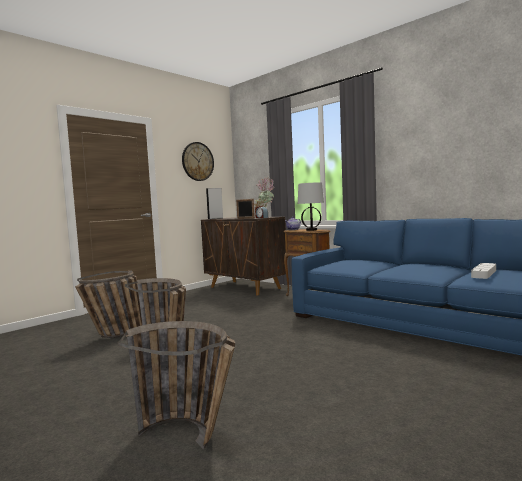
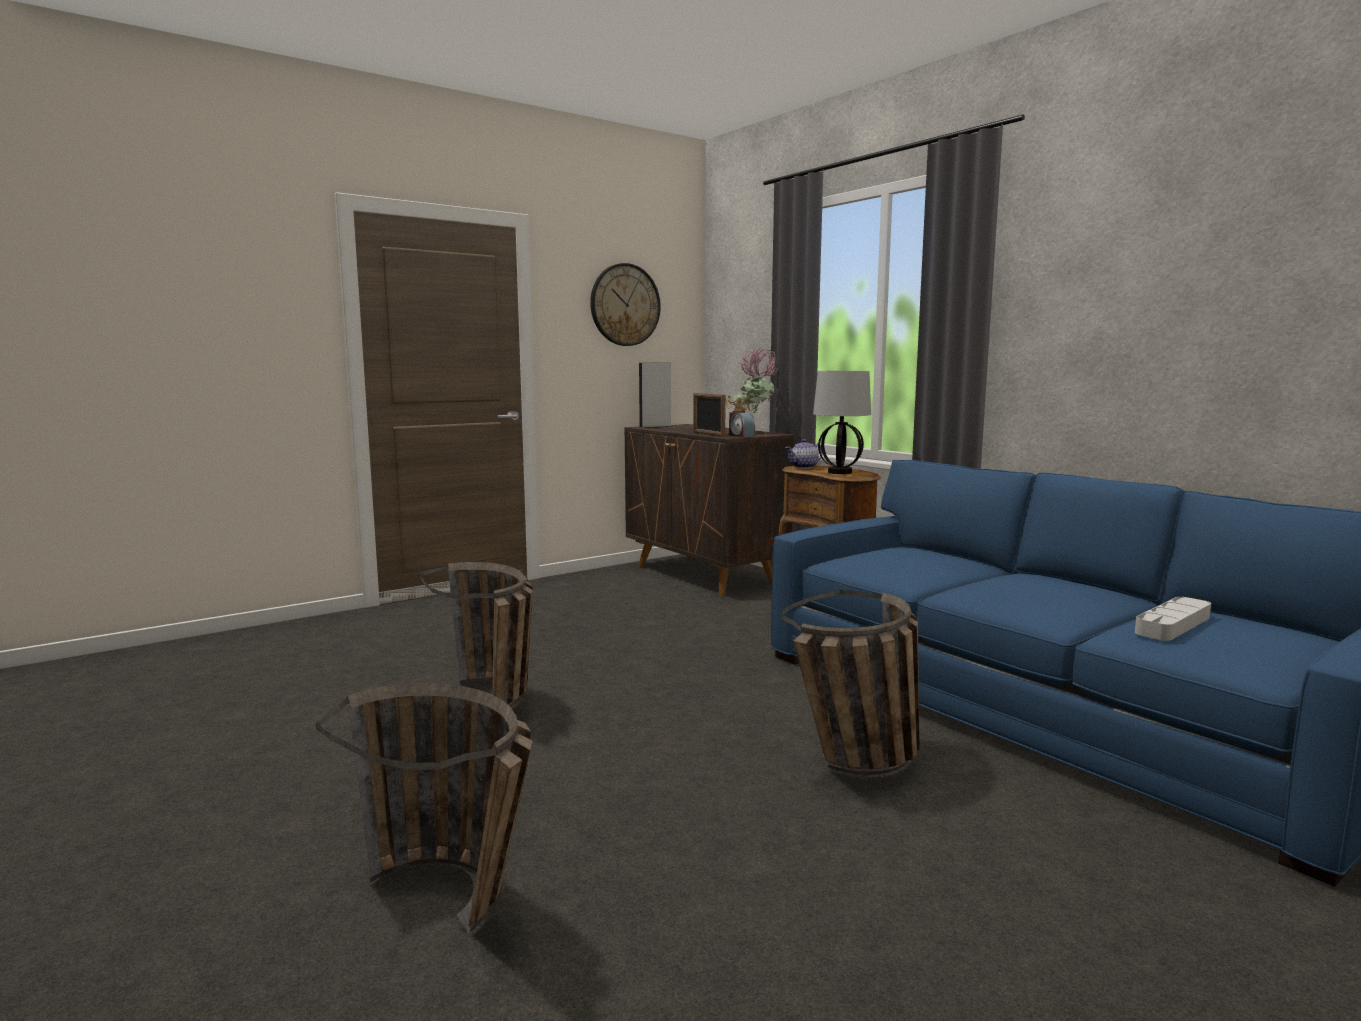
camera: 10 degrees right, 5 degrees up
(115, 334) = (416, 658): basket -> basket (859, 763)

